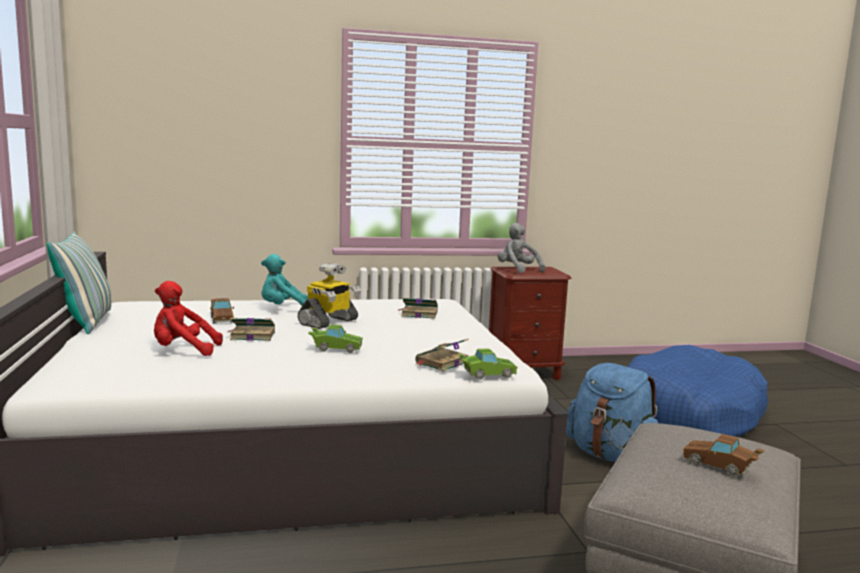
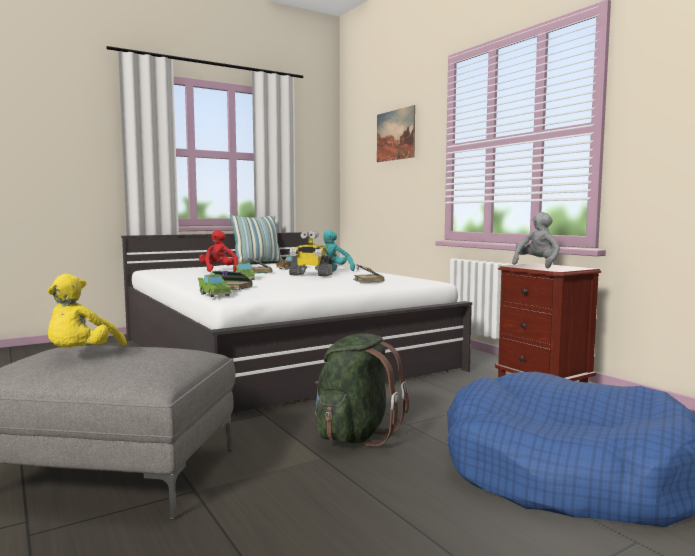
camera: 70 degrees right, 5 degrees down
(235, 106) = (395, 135): none -> picture
(611, 456) = (355, 435): blue backpack -> green backpack
(720, 467) = (81, 355): brown toy car -> yellow plush toy

